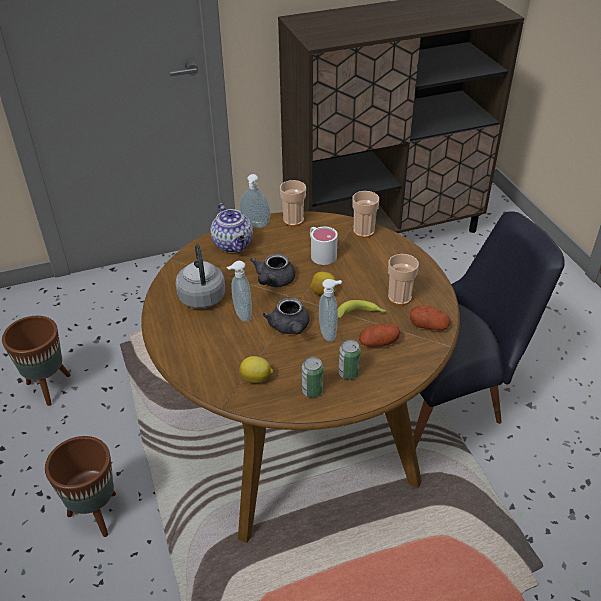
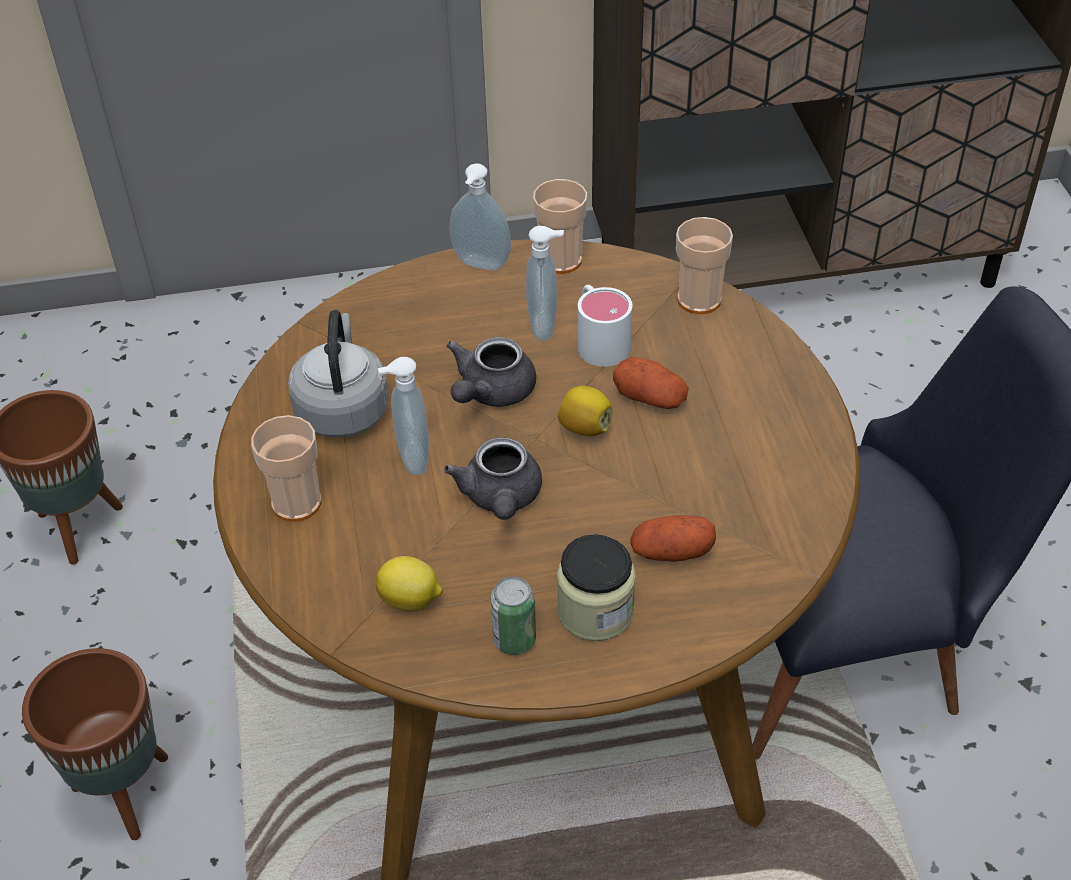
camera: 10 degrees right, 5 degrees up
(233, 245) = (428, 303): teapot -> none
(329, 333) = (577, 519): soap dispenser -> soap dispenser (545, 326)
(348, 373) = (595, 611): can -> jar
(361, 314) = (651, 485): banana -> none
(399, 297) = (738, 457): cup -> cup (296, 503)
(429, 326) = (784, 526): potato -> potato (650, 398)

